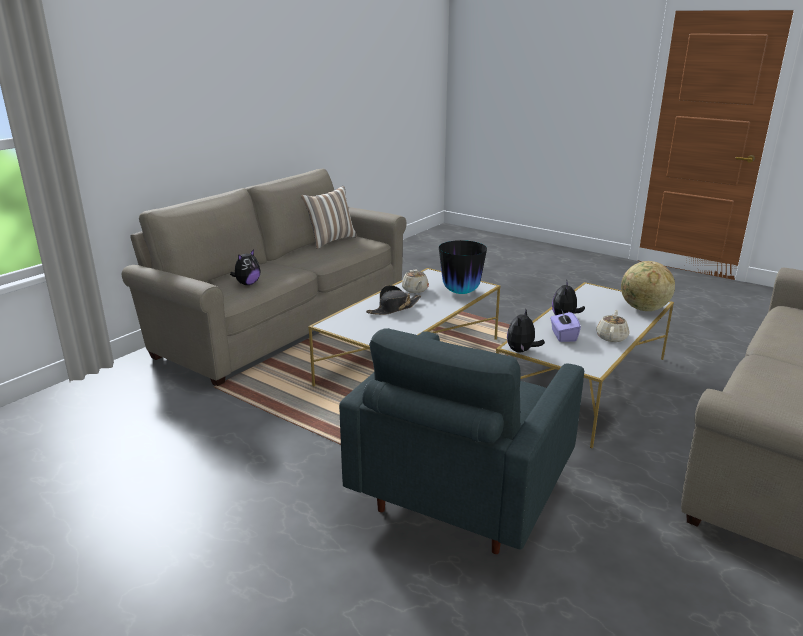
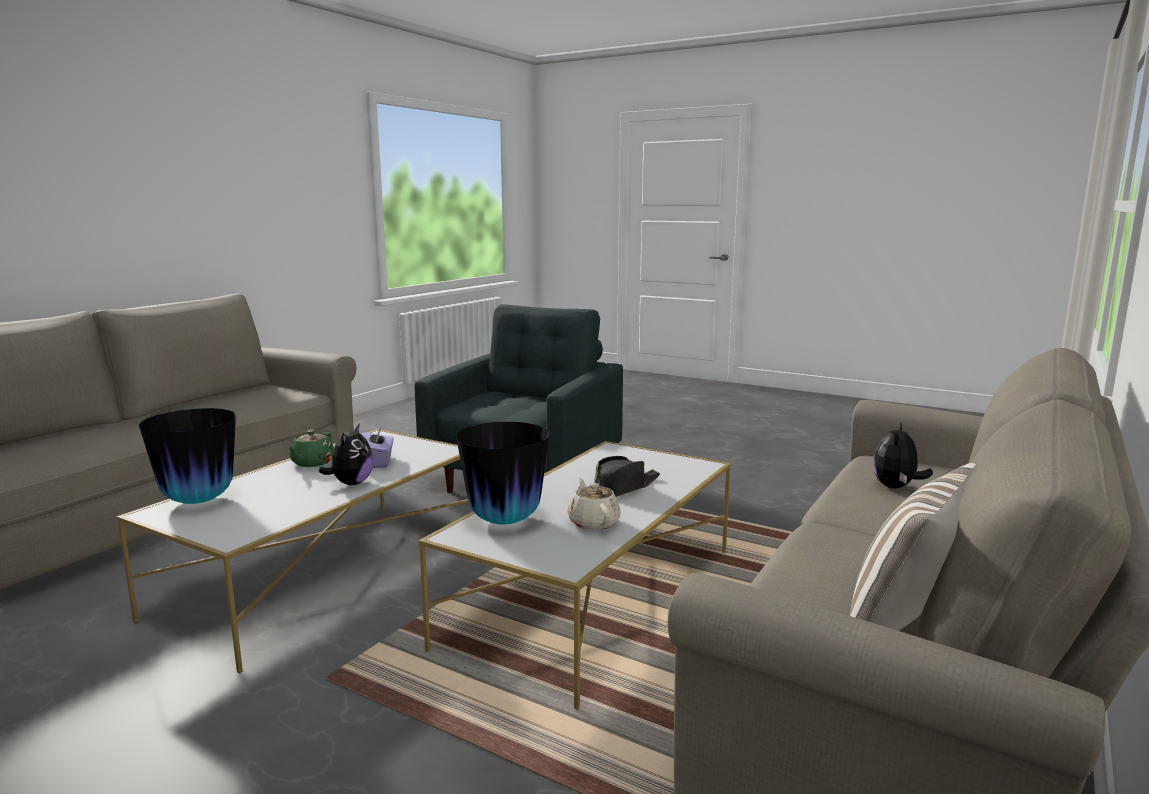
camera: 175 degrees right, 10 degrees down
(521, 351) = (446, 446): plush toy -> none
(611, 337) = (312, 463): beige teapot -> green teapot
(643, 309) = (199, 501): globe -> vase

